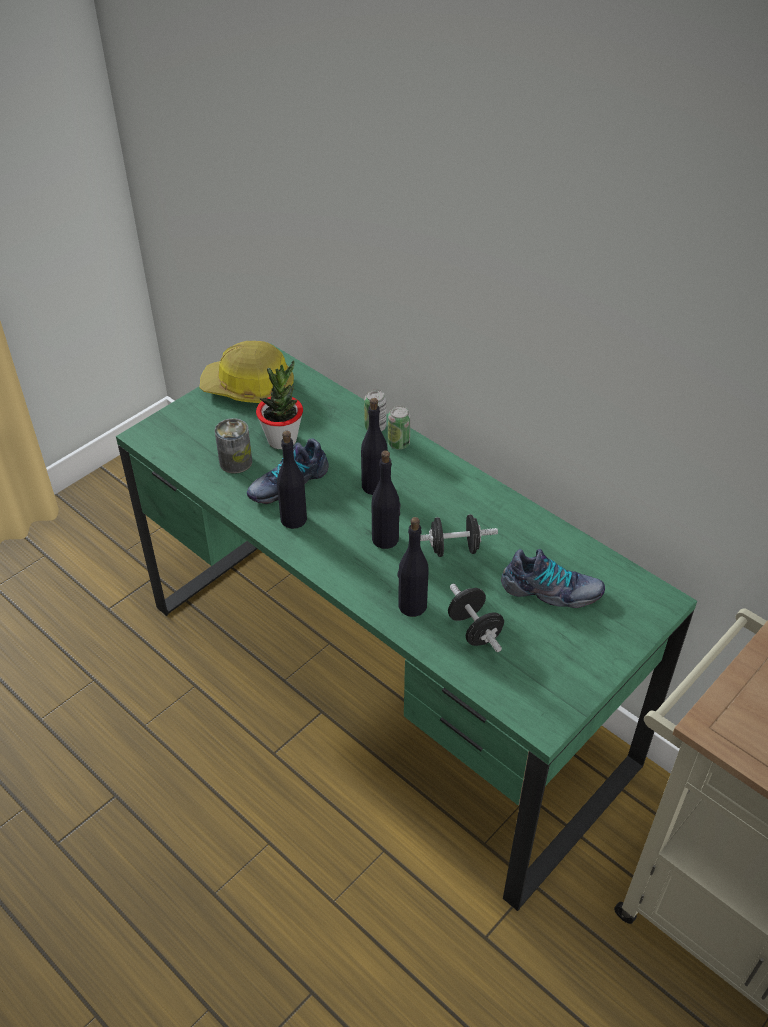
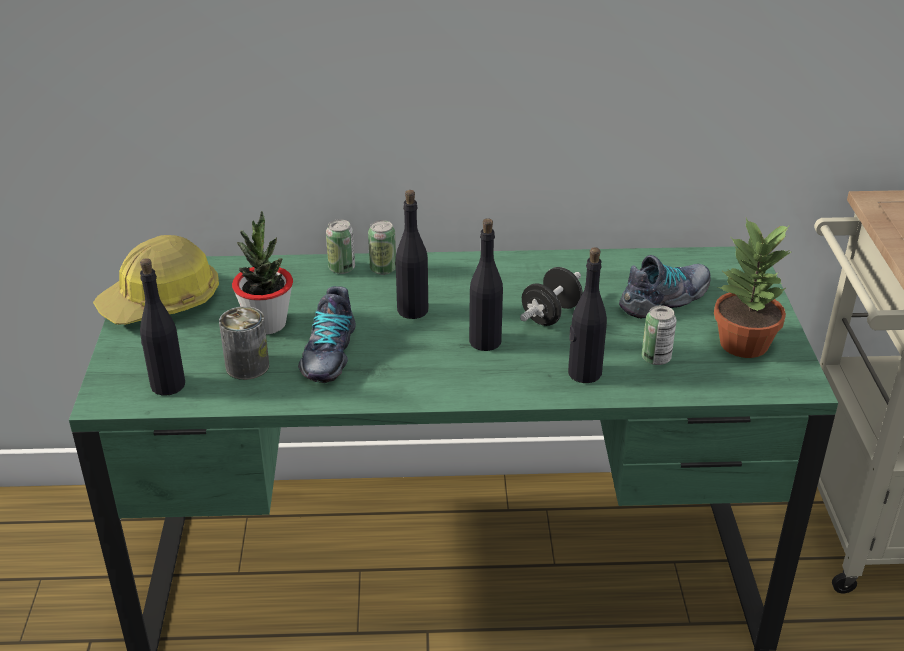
camera: 45 degrees left, 10 degrees down
(293, 519) = (379, 376): black bottle -> black bottle (167, 385)
(474, 630) = (656, 358): black dumbbell -> can
(552, 665) = (744, 344): none -> potted plant

